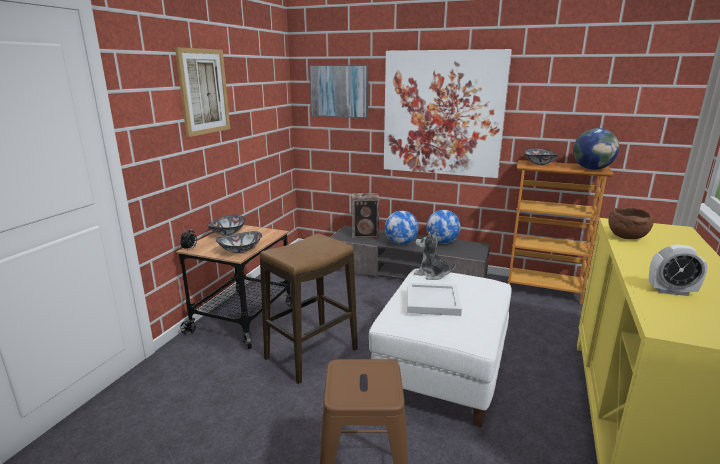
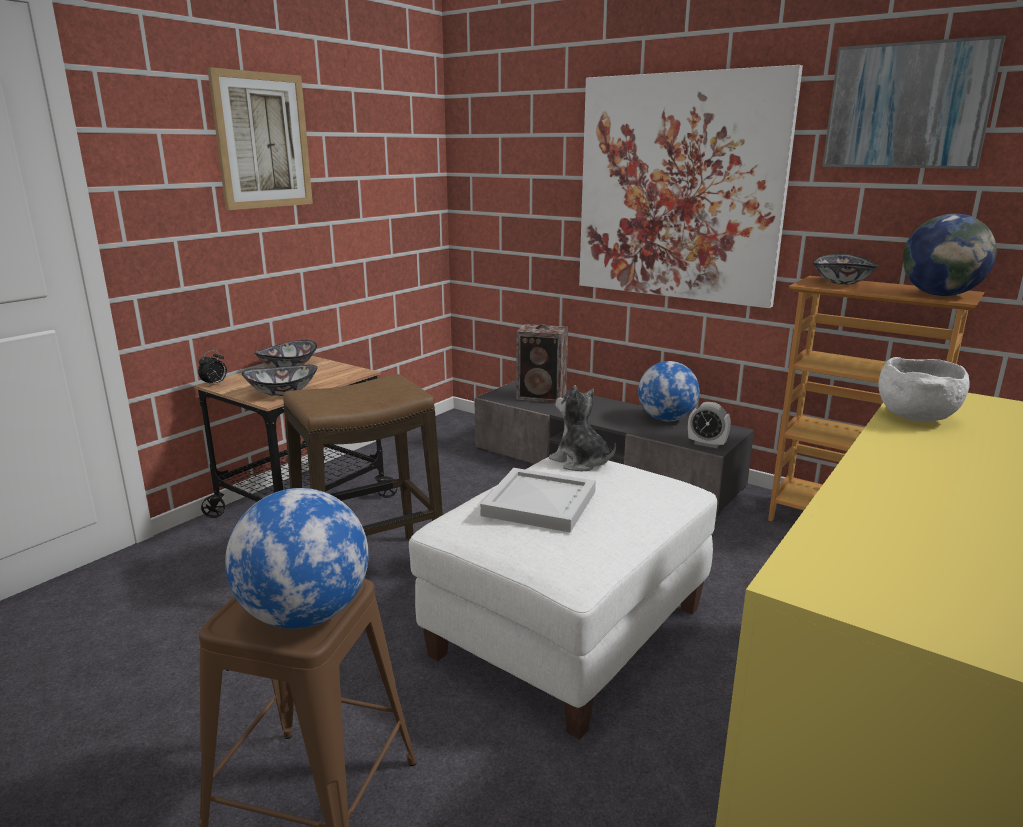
camera: 15 degrees right, 0 degrees up
(339, 91) = (515, 150): picture -> picture (907, 106)
(401, 243) = (592, 414): globe -> globe (305, 615)
(626, 237) = (915, 417): brown bowl -> white bowl
(671, 291) = (902, 518): alarm clock -> alarm clock (707, 444)

